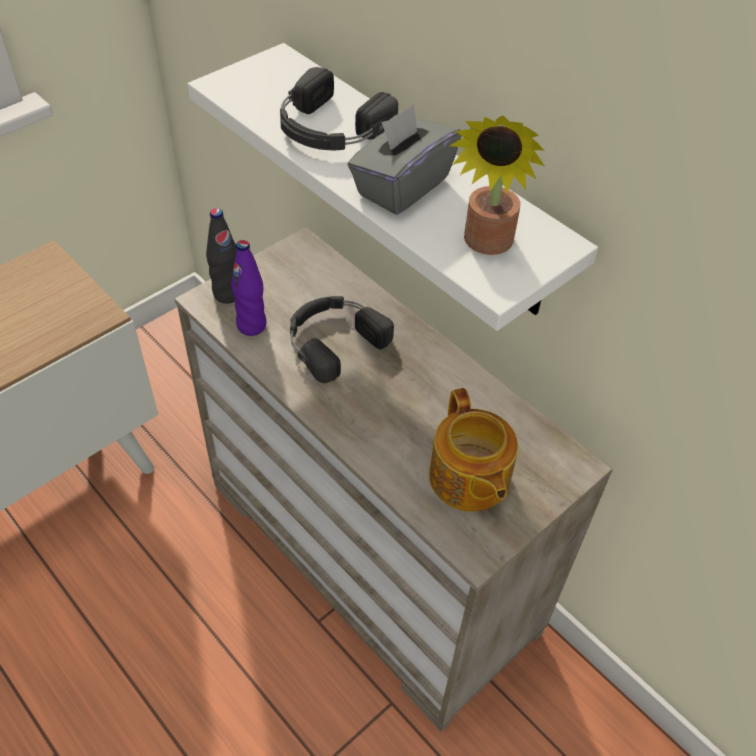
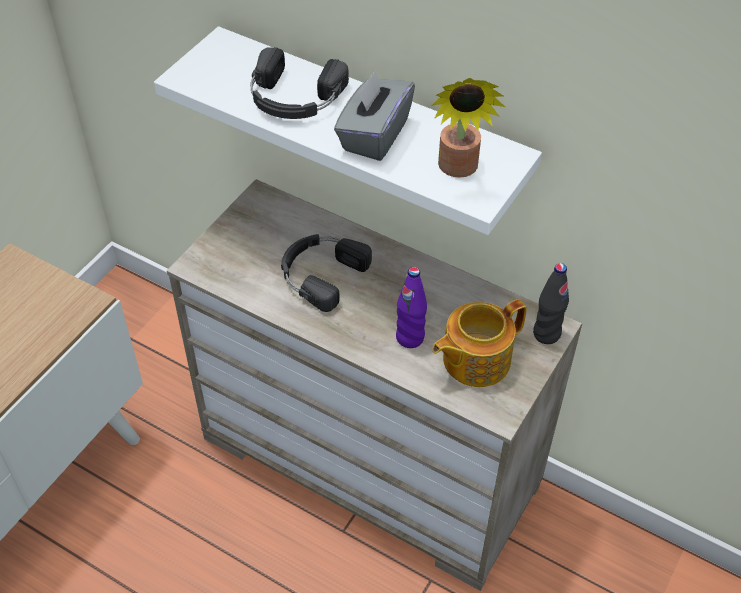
camera: 15 degrees left, 0 degrees up
(228, 294) = (212, 255): black bottle -> black bottle (546, 334)
(251, 325) = (245, 278): purple bottle -> purple bottle (410, 338)
(468, 479) = (474, 359): teapot -> teapot turned 90 degrees clockwise

